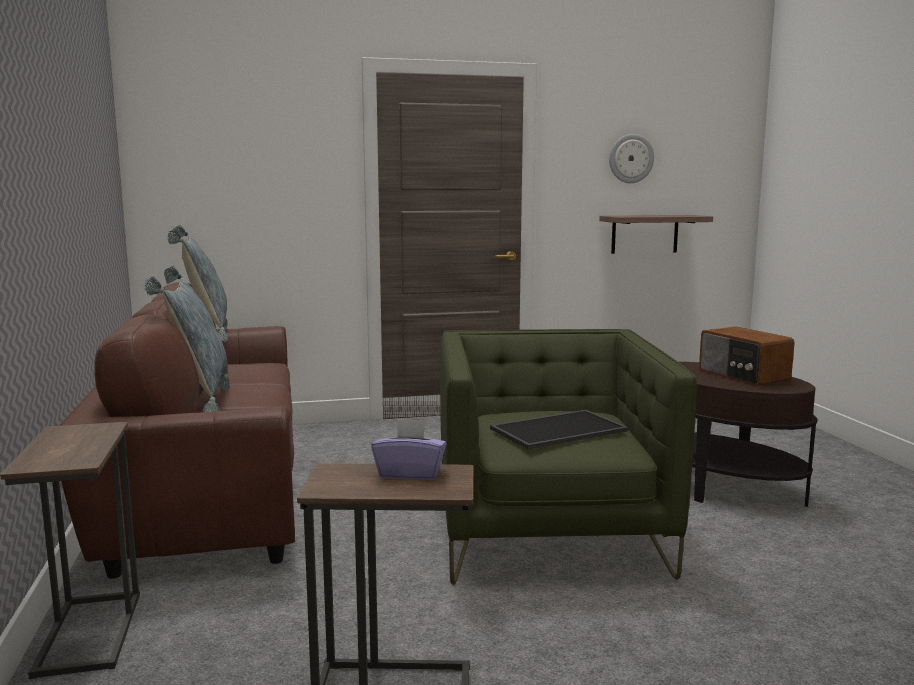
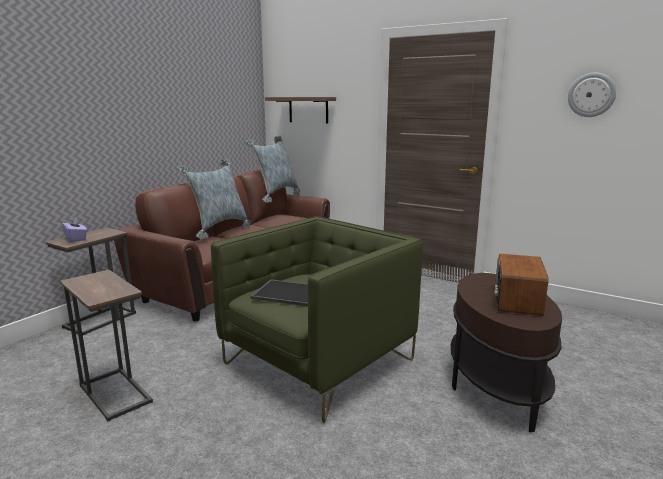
camera: 45 degrees right, 5 degrees up
(410, 473) = (112, 286): purple tissue box -> purple tissue box (76, 239)
(644, 234) = (600, 163): shelf -> shelf (308, 110)

